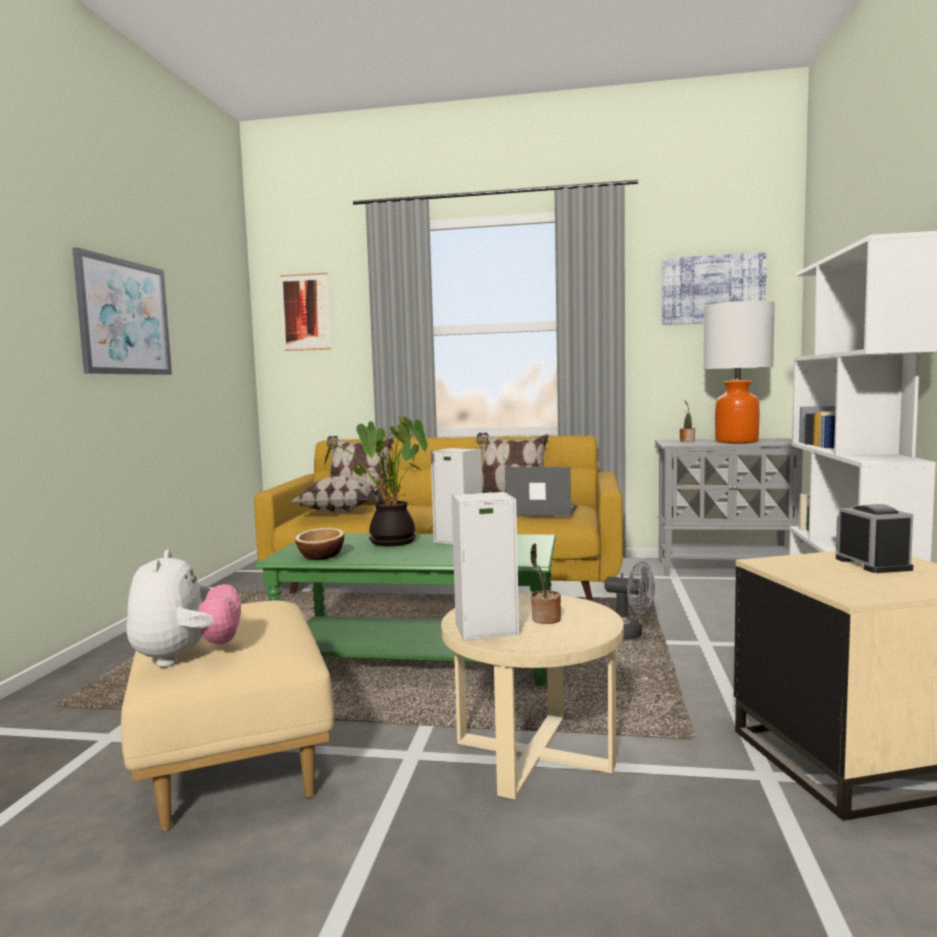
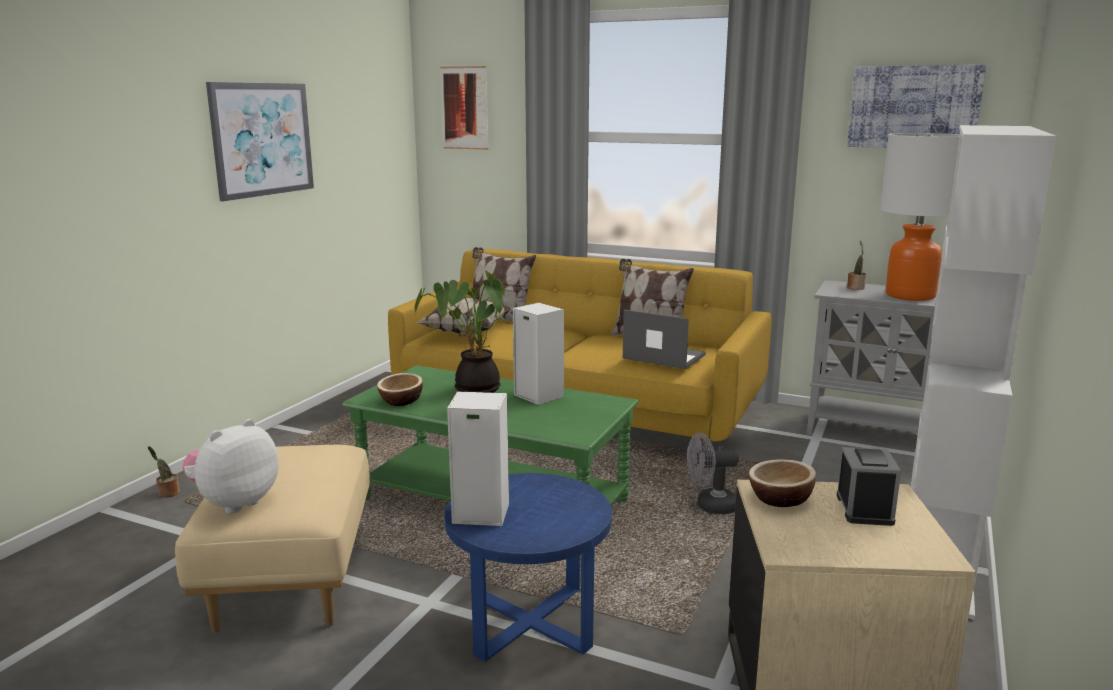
camera: 15 degrees right, 10 degrees up
(186, 657) = (234, 503): plush toy -> plush toy turned 150 degrees counterclockwise
(534, 753) = (529, 621): beige side table -> blue side table
(544, 619) = (539, 511): potted plant -> potted plant (167, 493)
(629, 635) = (710, 506): grey fan -> grey fan turned 135 degrees clockwise
(793, 566) = (780, 499): none -> bowl

